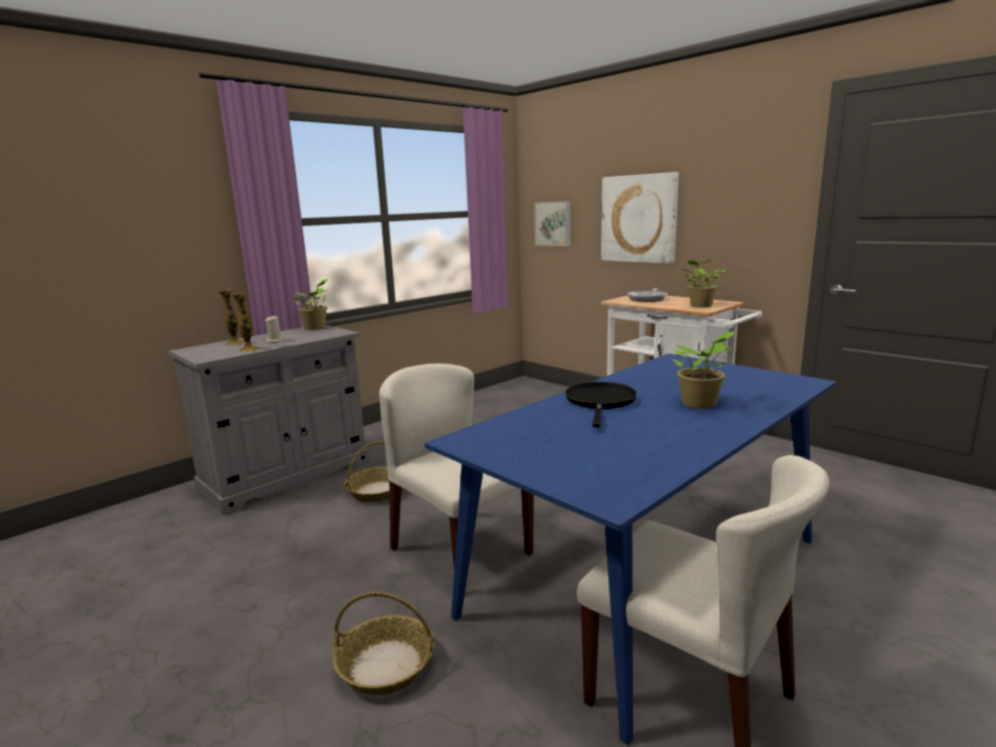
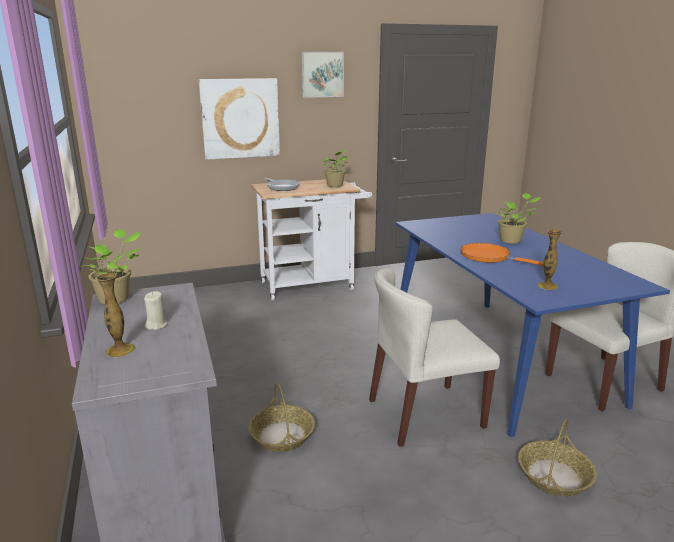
camera: 65 degrees left, 5 degrees up
(249, 349) = (182, 342): vase -> vase (547, 286)
(553, 223) = (134, 125): picture -> picture (321, 74)
(600, 402) = (488, 257): black frying pan -> orange frying pan

